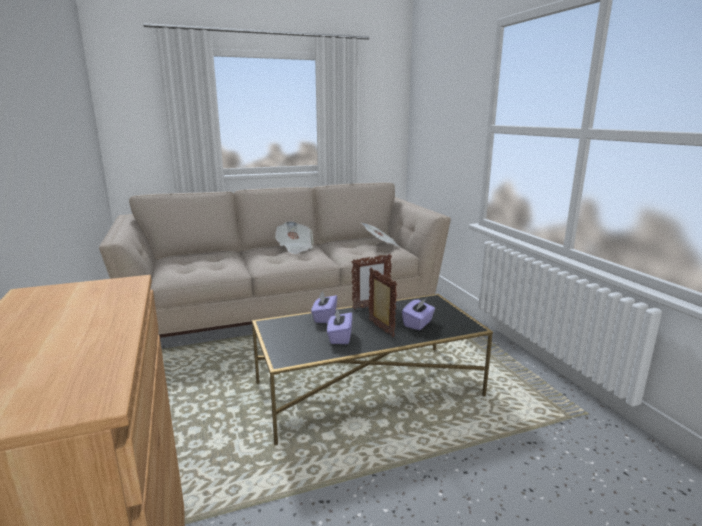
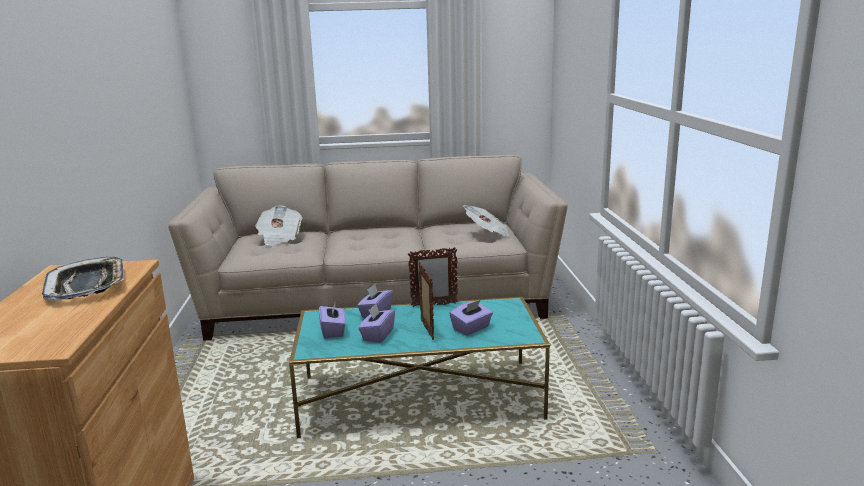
camera: 15 degrees right, 0 degrees up
(82, 309) = (87, 285): none -> tray
(295, 248) = (385, 232): newspaper -> newspaper (279, 238)
(295, 337) = (333, 331): none -> purple tissue box
(368, 389) = (420, 397): black coffee table -> turquoise coffee table

